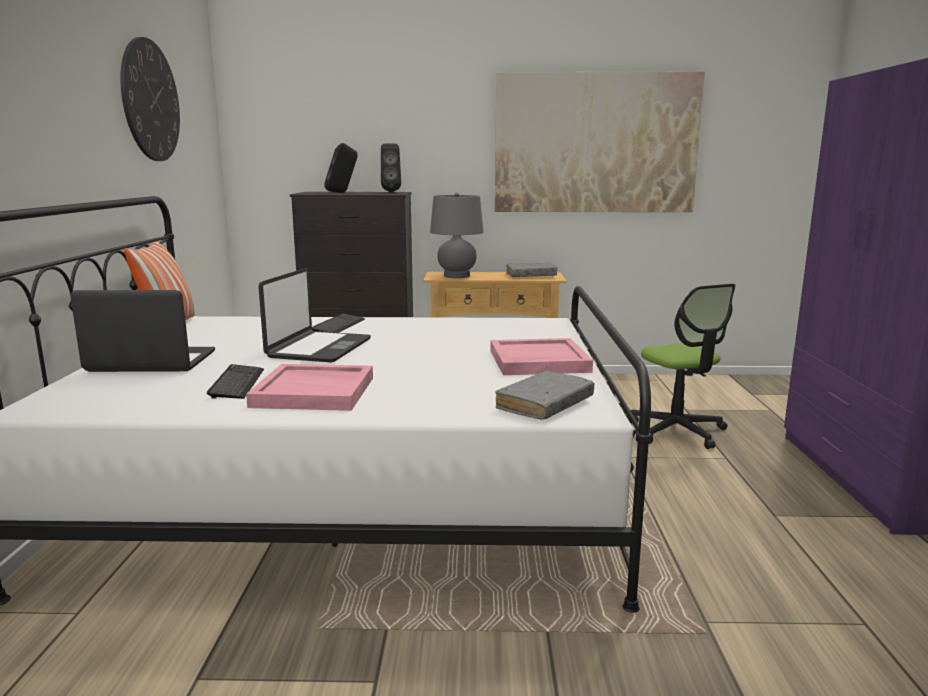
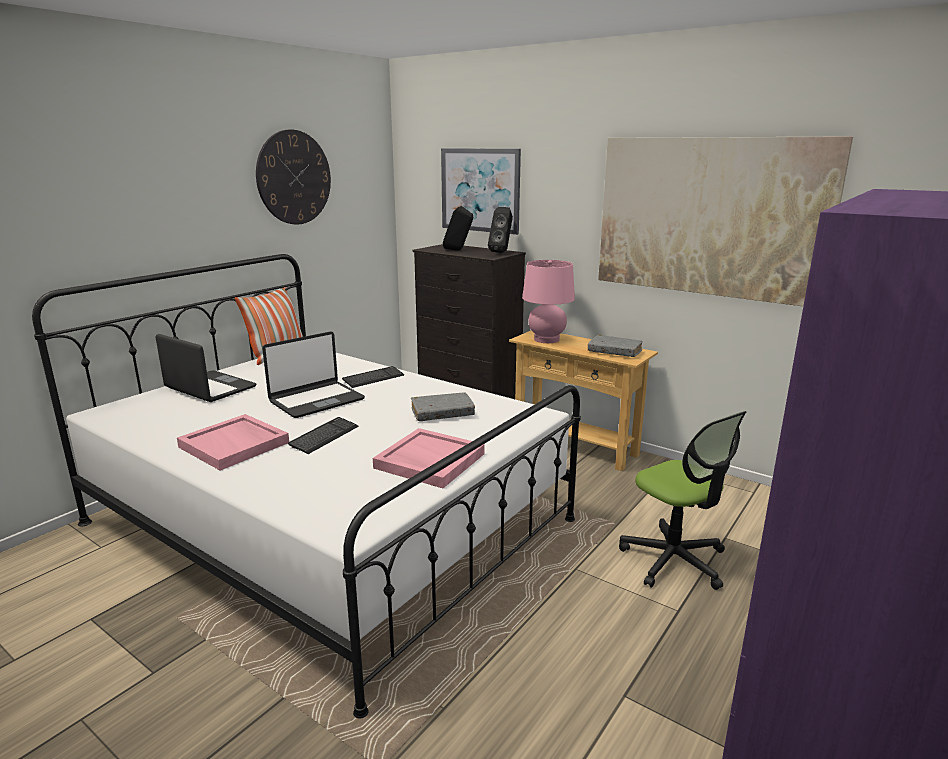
camera: 35 degrees right, 5 degrees up
(237, 383) = (213, 422): keyboard -> keyboard (324, 436)
(346, 129) = (480, 190): none -> picture
(456, 276) = (546, 339): grey table lamp -> pink table lamp
(545, 405) = (335, 511): grey book -> grey book (442, 413)
(677, 431) = (674, 560): office chair -> office chair turned 45 degrees counterclockwise

